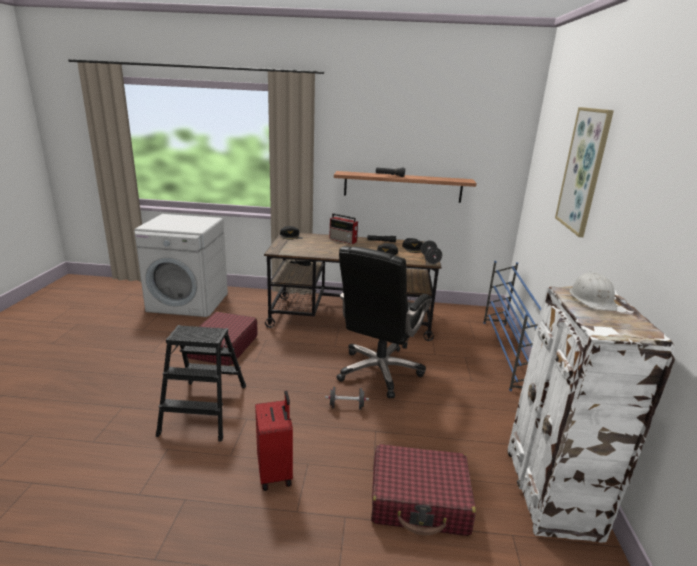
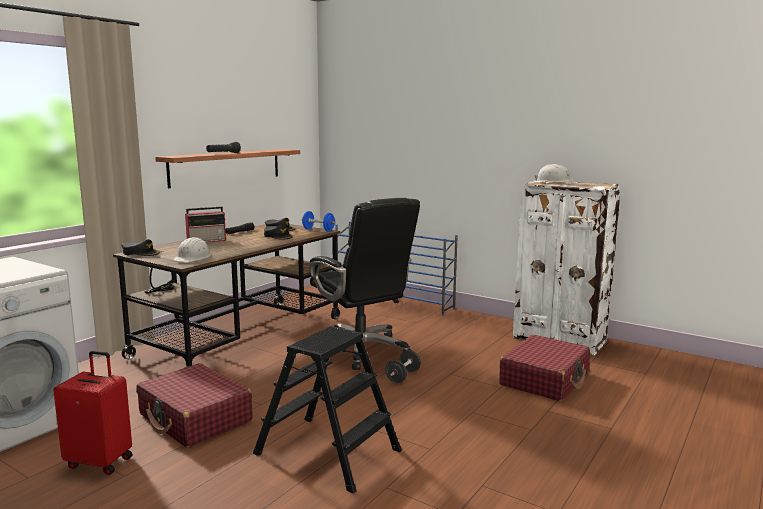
camera: 60 degrees left, 10 degrees down
(276, 472) = (474, 429): red suitcase -> red suitcase (100, 461)
(293, 249) = (192, 258): none -> white hard hat
(430, 259) = (318, 230): black dumbbell -> blue dumbbell
(583, 170) = (436, 114): picture -> none

